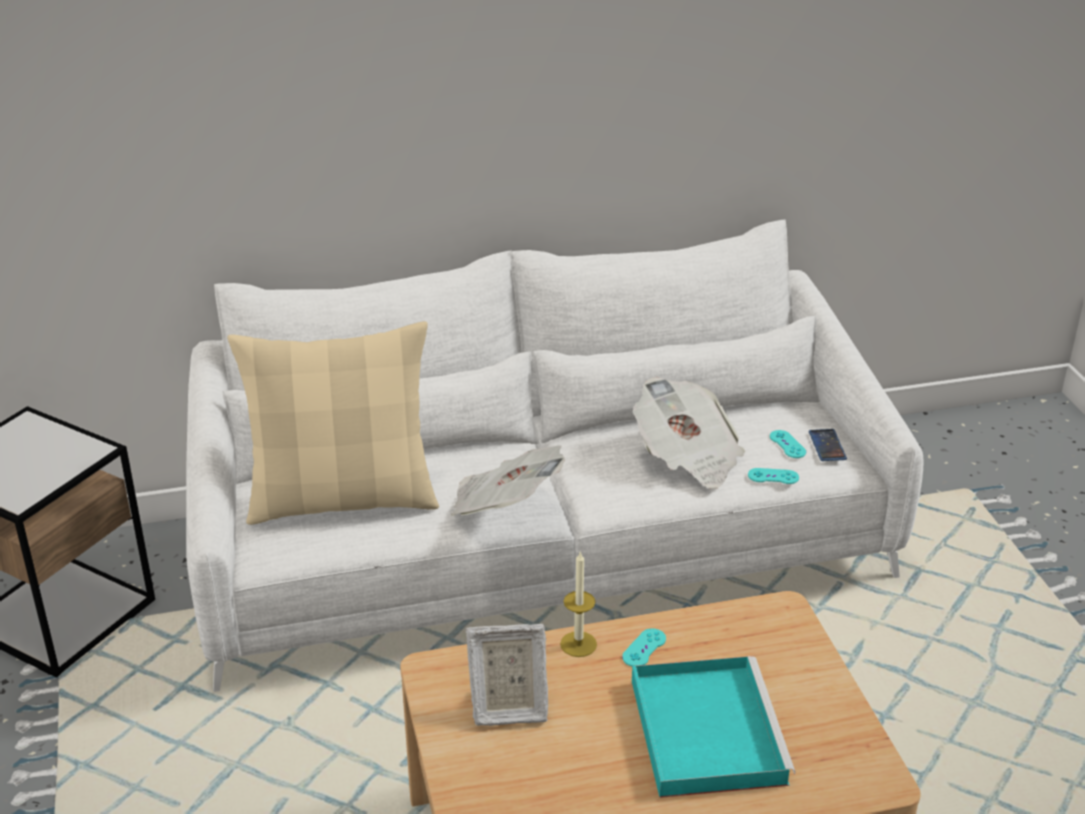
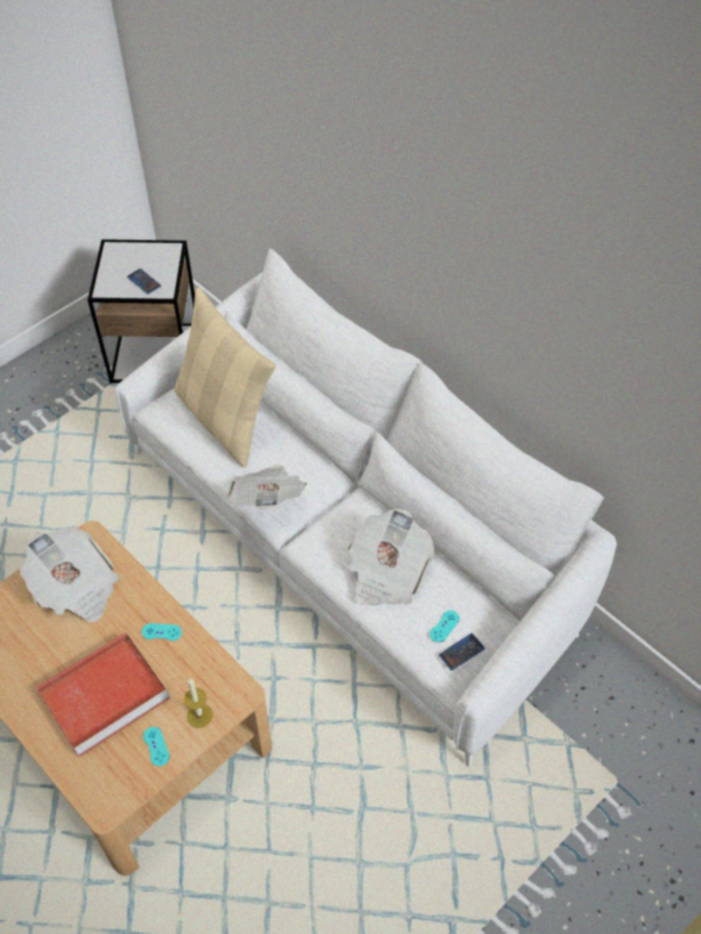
camera: 60 degrees right, 20 degrees up
(54, 461) = (144, 281): none -> phone
(507, 708) = (76, 588): picture frame -> newspaper
(578, 644) = (147, 597): candle -> candle (199, 715)
(705, 728) = (106, 694): turquoise tray -> red tray
(773, 476) = (400, 632): turquoise game controller -> turquoise game controller (156, 746)

